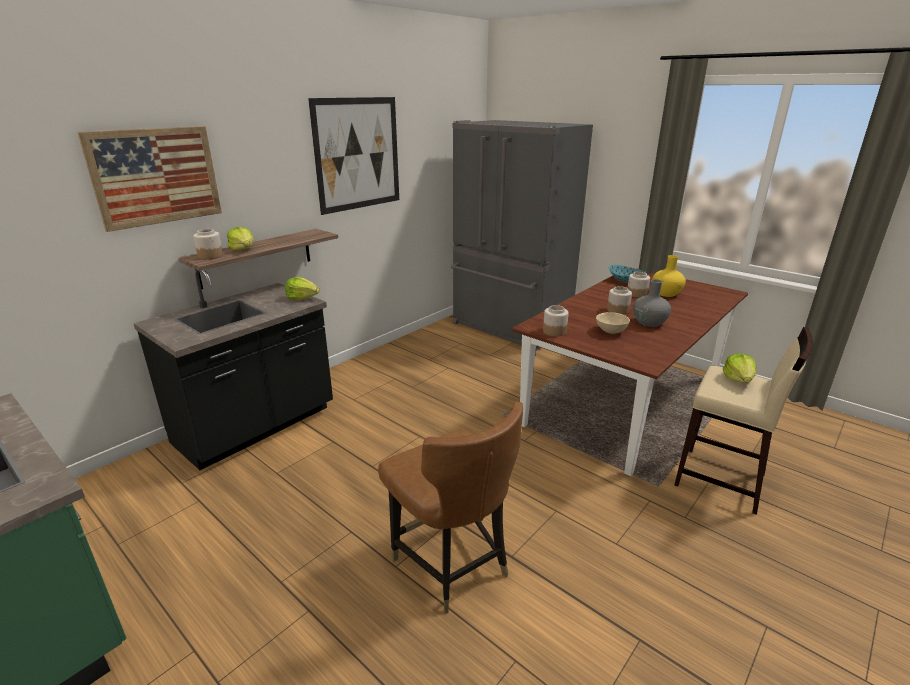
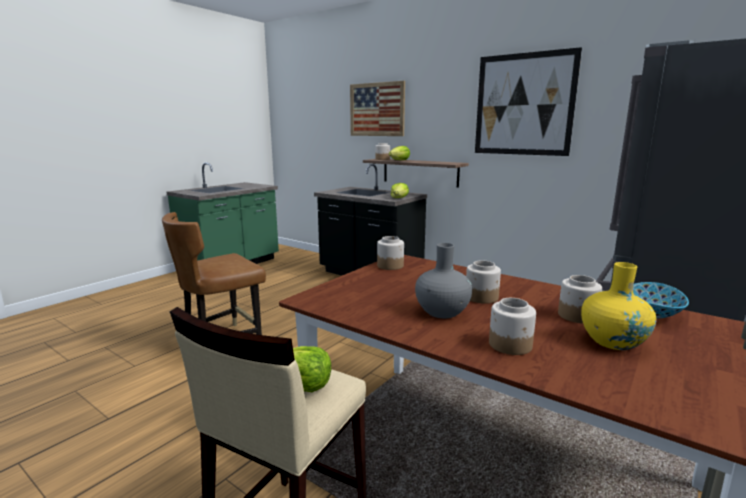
camera: 85 degrees right, 10 degrees down
(610, 332) = (399, 288): beige bowl -> none
(685, 313) = (510, 345): none -> jar

